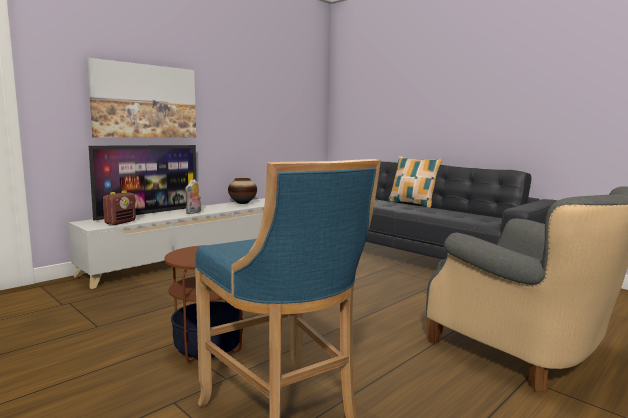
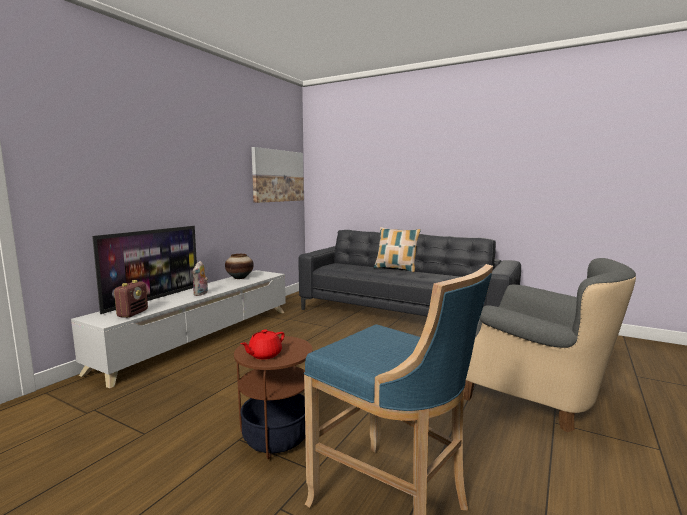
camera: 15 degrees left, 0 degrees up
(145, 101) = (144, 185): picture -> picture (278, 176)
(192, 257) = (264, 355): none -> red teapot

